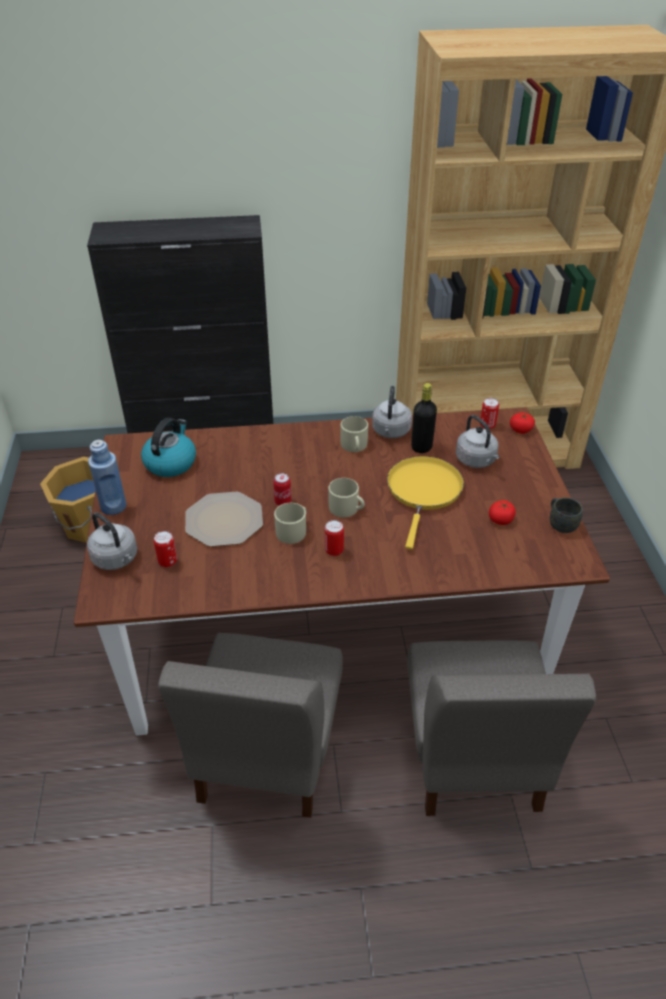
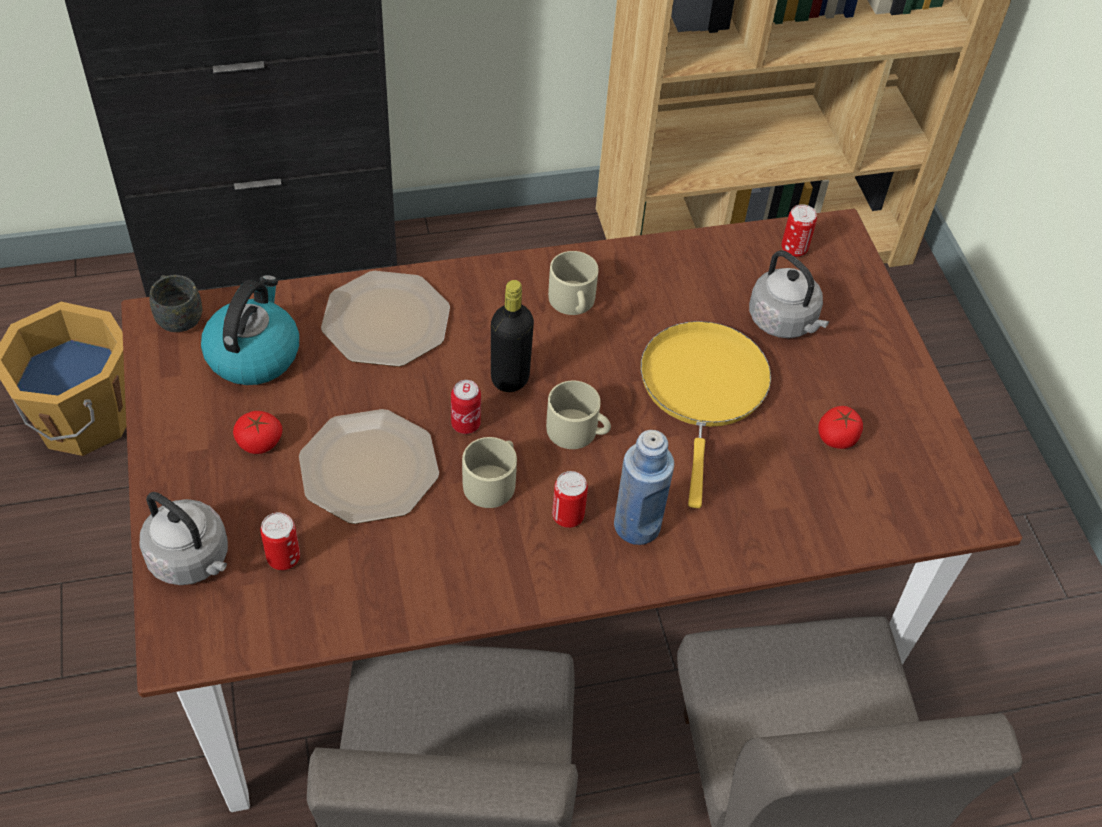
camera: 10 degrees left, 10 degrees up
(113, 506) = (166, 452): blue bottle -> blue bottle (637, 526)
(247, 450) = (387, 320): none -> plate
(391, 432) = (632, 270): grey kettle -> none
(421, 447) = (688, 299): black bottle -> black bottle (510, 378)
(520, 429) = (850, 255): tomato -> tomato (259, 442)
(560, 524) = (934, 440): grey mug -> grey mug (177, 316)

